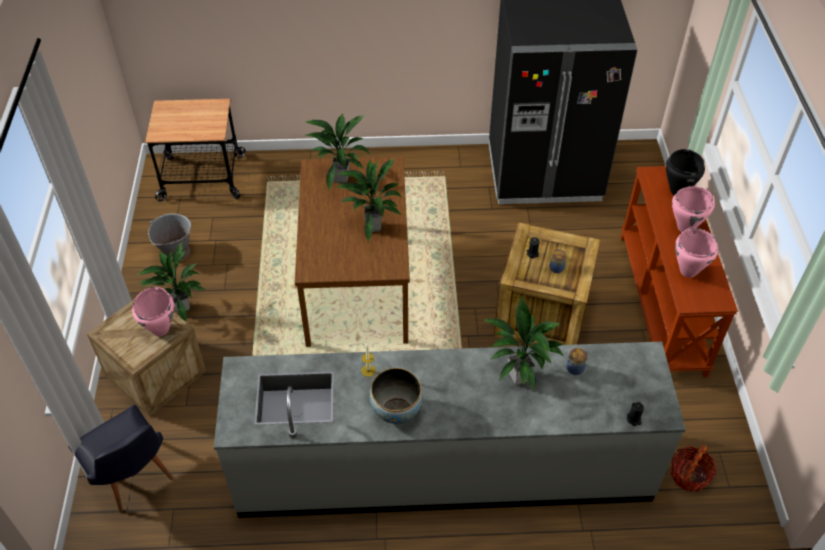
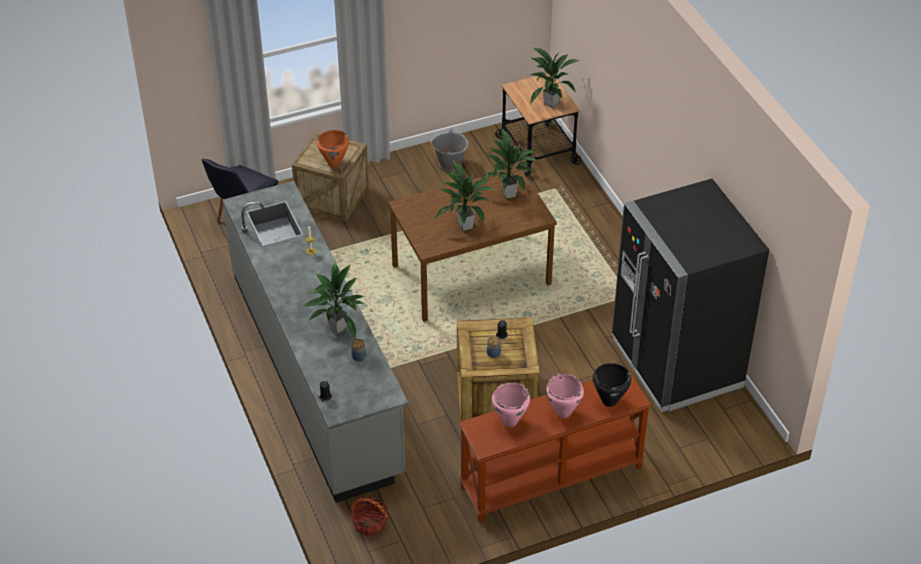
camera: 70 degrees right, 5 degrees down
(161, 329) = (334, 163): pink cooking pot -> orange cooking pot
(181, 308) = (396, 188): potted plant -> potted plant (550, 103)
(396, 411) = (282, 273): bowl -> none

